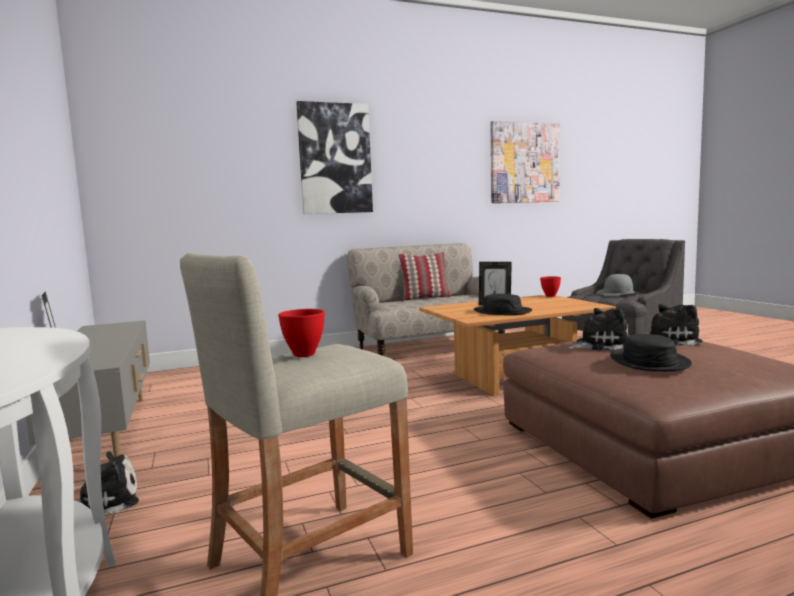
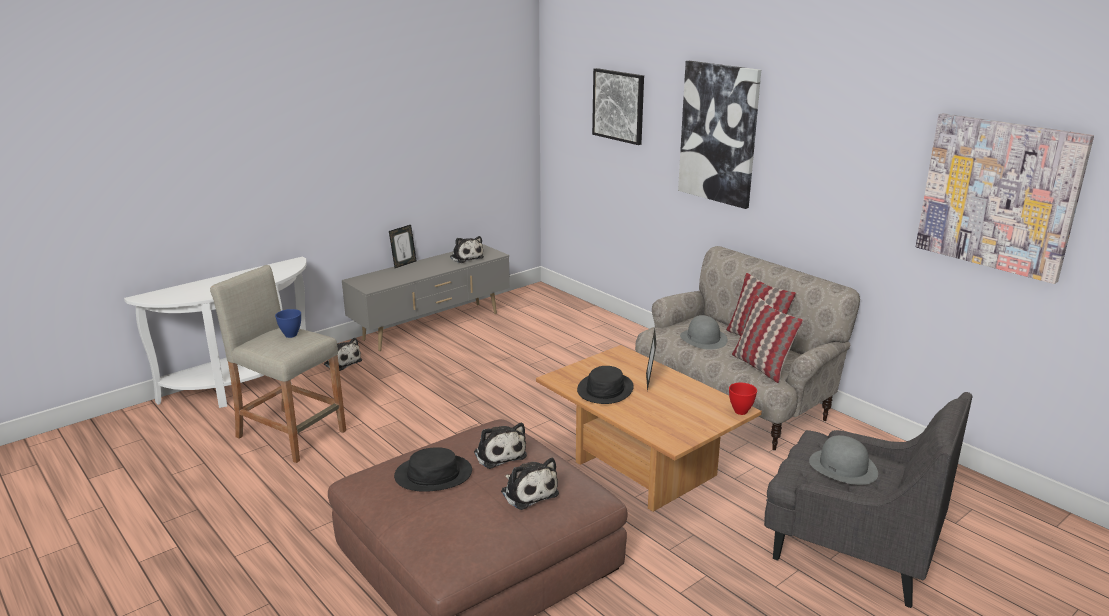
camera: 70 degrees right, 15 degrees up
(110, 330) = (466, 257): none -> plush toy
(213, 150) = (618, 105): none -> picture
(304, 354) = (291, 335): red bowl -> blue bowl
(413, 303) = (703, 339): none -> grey hat
(469, 299) = (761, 367): none -> pillow

